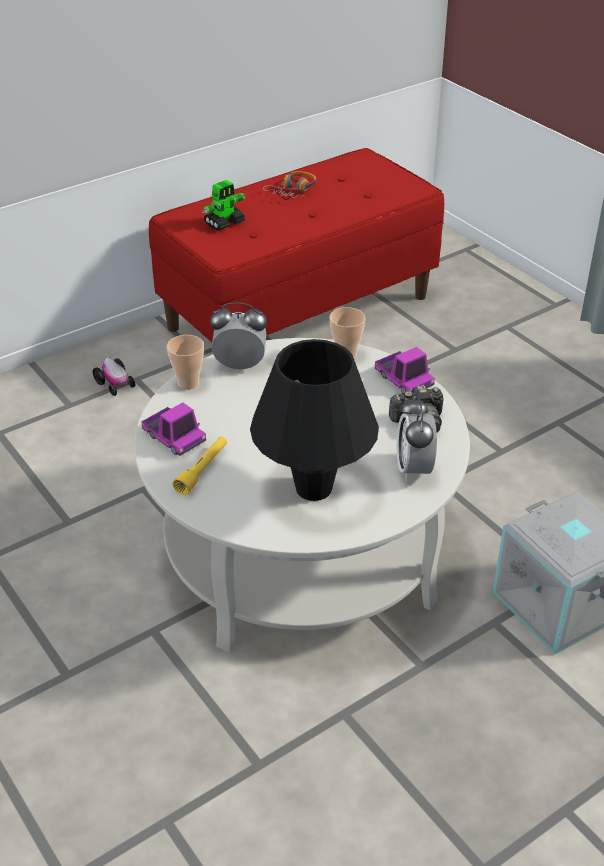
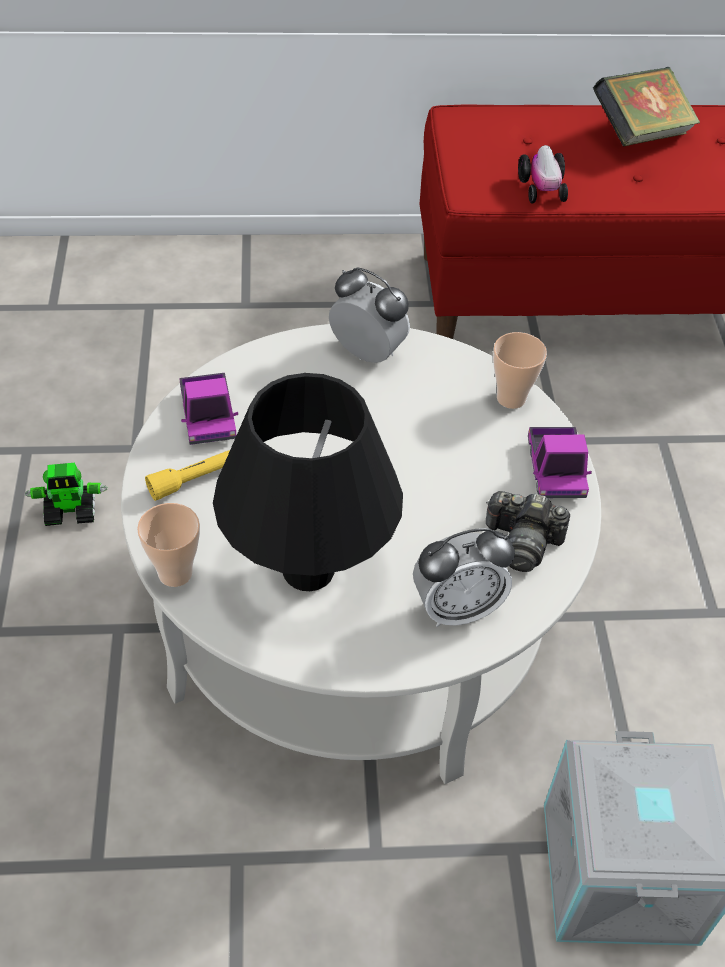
camera: 30 degrees right, 10 degrees up
(115, 384) = (313, 300): toy car -> toy car (542, 189)
(188, 383) = (286, 350): cup -> cup (175, 573)
(225, 223) = (513, 147): toy robot -> toy robot (71, 511)
(293, 191) = (639, 134): headphones -> book
(414, 469) = (457, 608): alarm clock -> alarm clock turned 135 degrees counterclockwise

